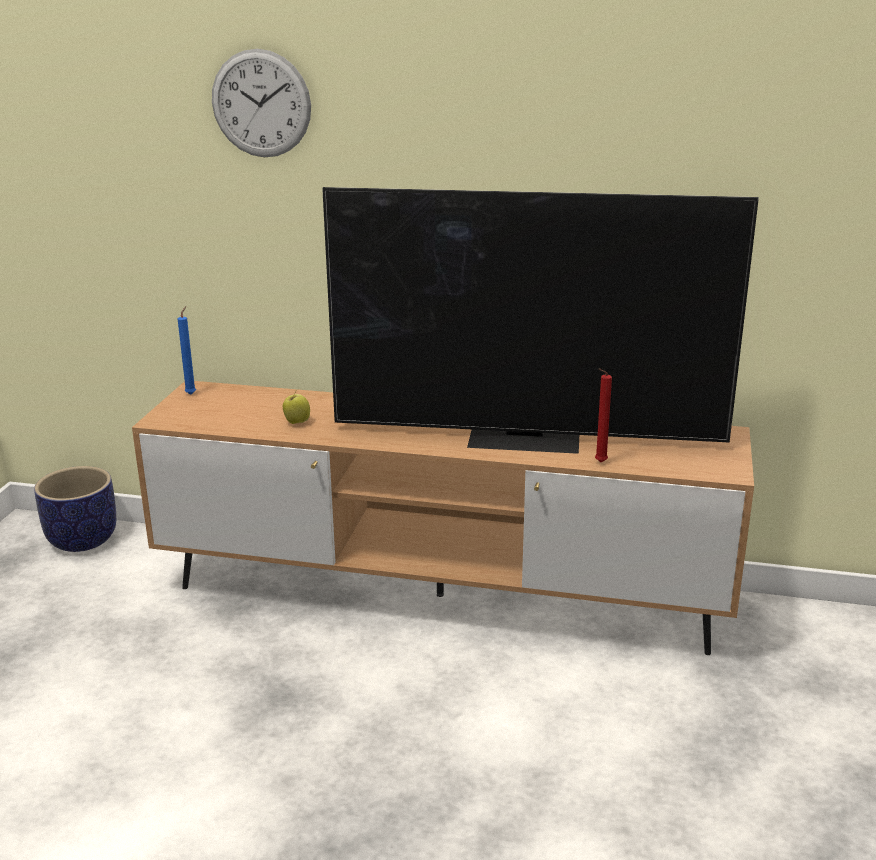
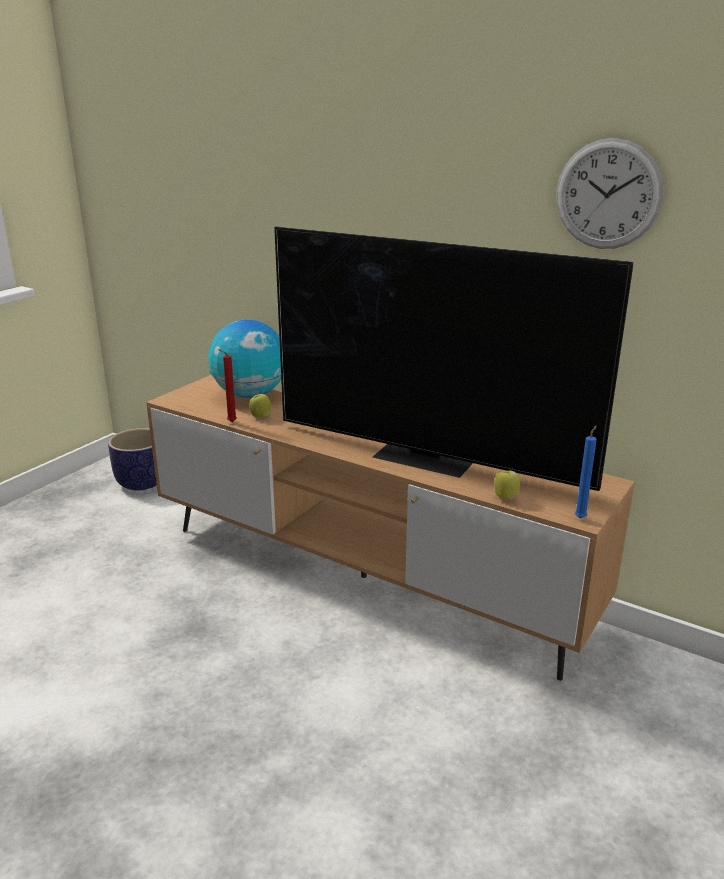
camera: 20 degrees right, 0 degrees up
(192, 393) = (207, 384): blue candle -> blue candle (581, 517)
(259, 398) = (250, 395): none -> globe
(261, 104) = (265, 160): wall clock -> wall clock (608, 194)
(599, 462) = (471, 488): red candle -> red candle (230, 422)
(640, 465) = (505, 497): none -> apple

